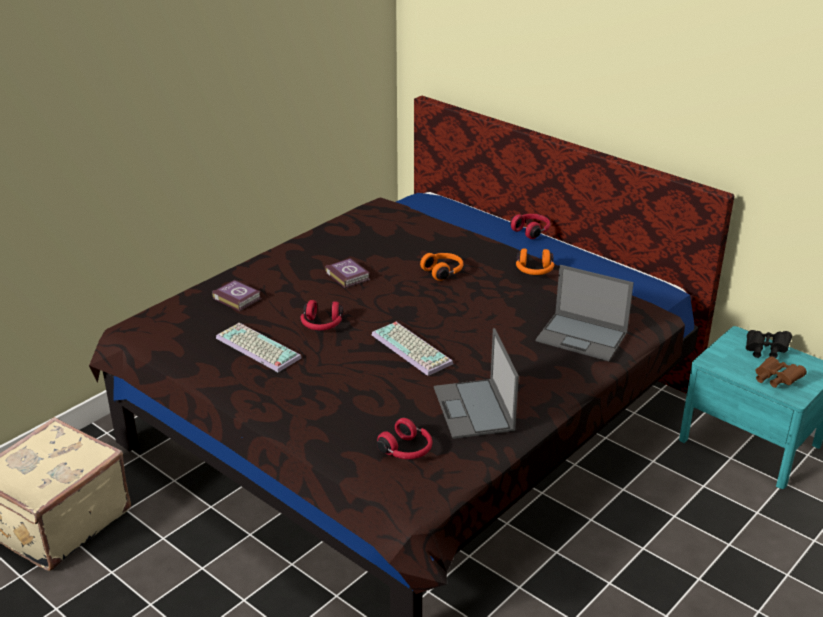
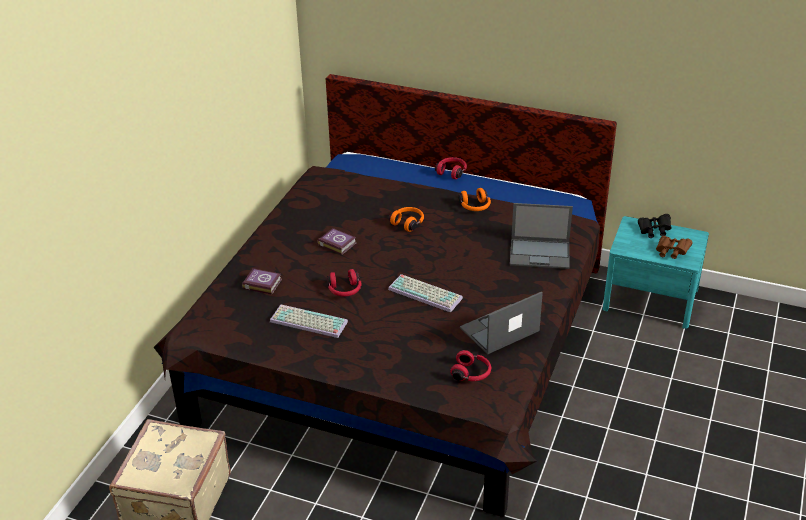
camera: 20 degrees left, 5 degrees up
(474, 409) = (499, 330): laptop -> laptop turned 90 degrees clockwise

